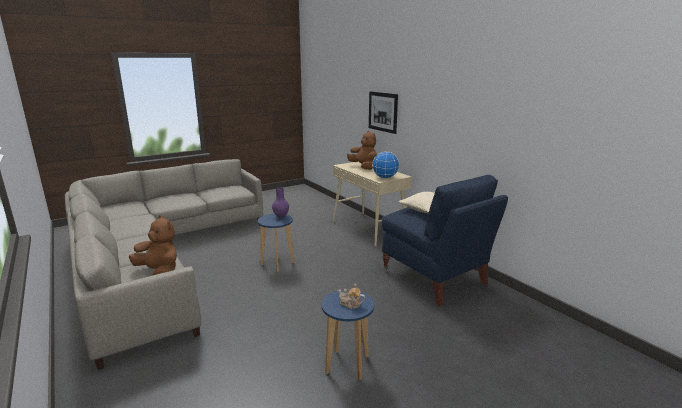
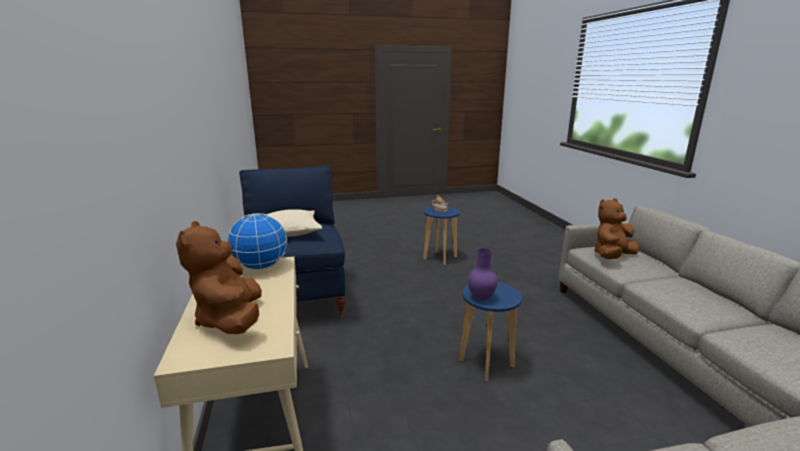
camera: 160 degrees left, 0 degrees up
(159, 272) = (612, 256): brown plush toy -> brown plush toy turned 90 degrees clockwise
(383, 112) = (139, 166): picture -> none

